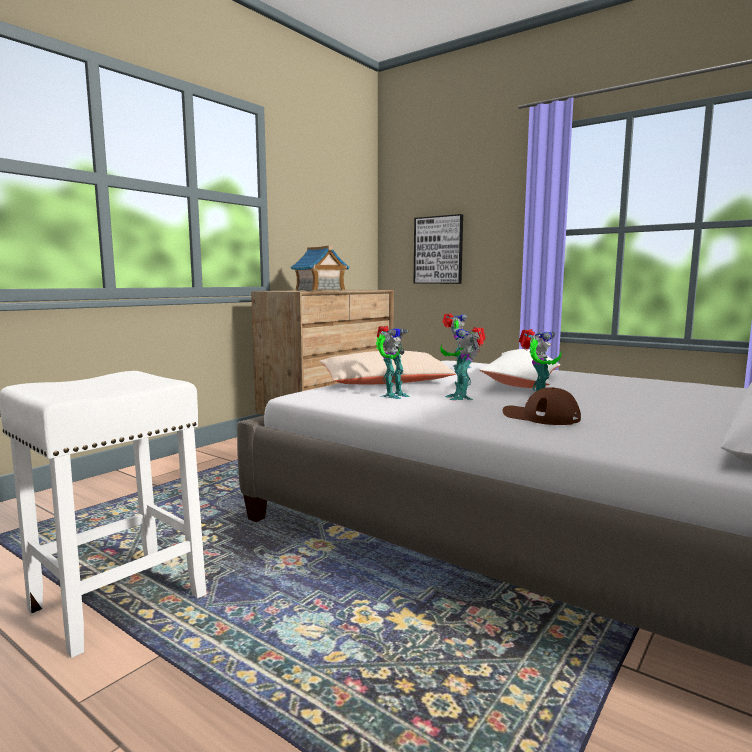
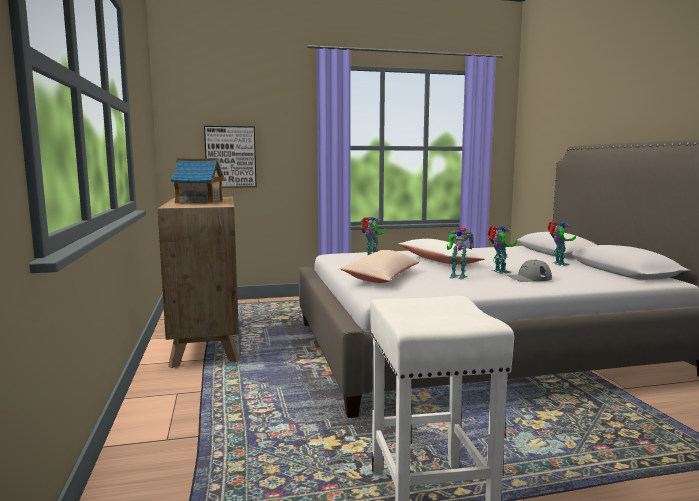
camera: 50 degrees left, 0 degrees up
(392, 395) = (427, 284): toy robot -> toy robot (559, 264)
(540, 417) = (528, 278): brown cap -> grey cap

